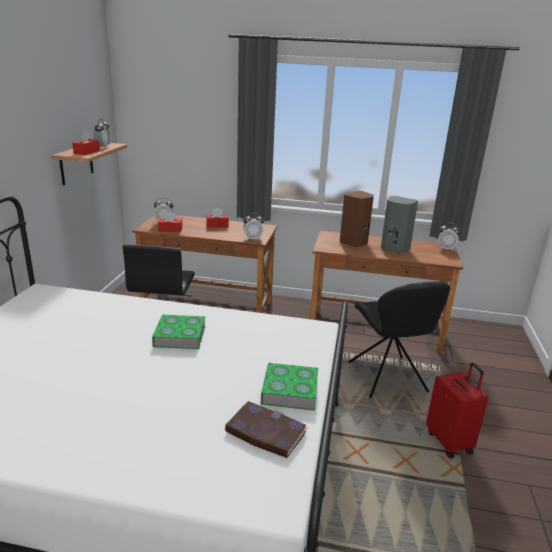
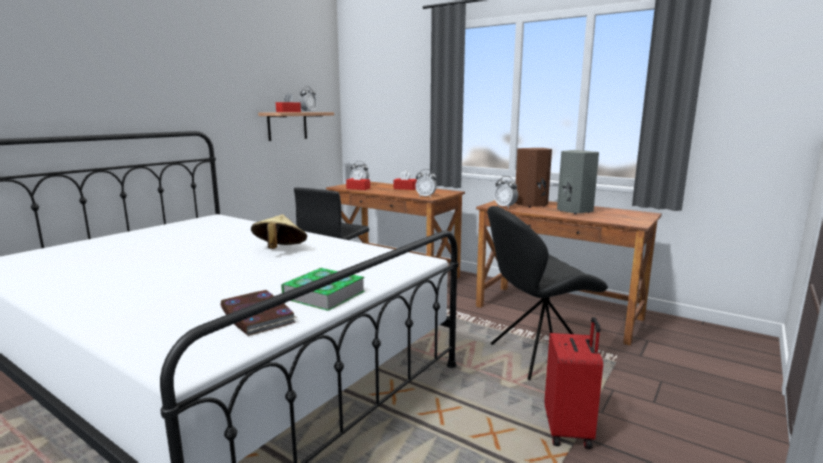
camera: 25 degrees right, 10 degrees down
(180, 336) = (279, 250): book -> beige hat
(388, 378) = (537, 356): black chair -> black chair turned 60 degrees clockwise
(446, 249) = (644, 215): alarm clock -> alarm clock (505, 207)

